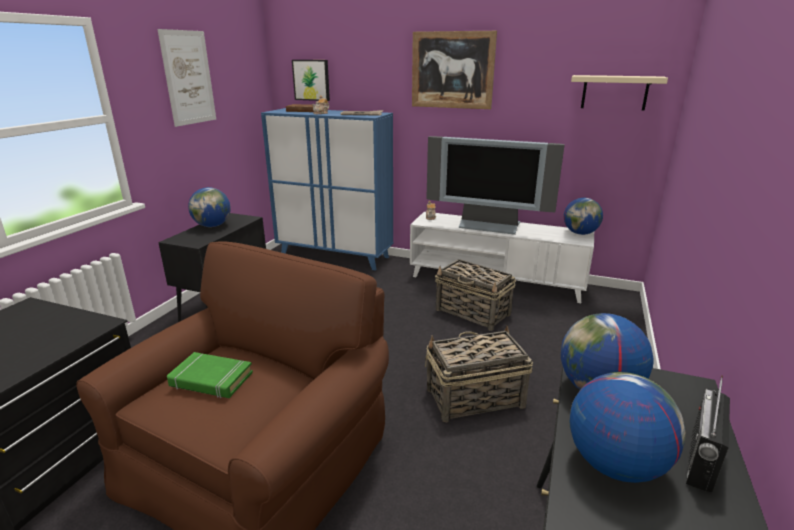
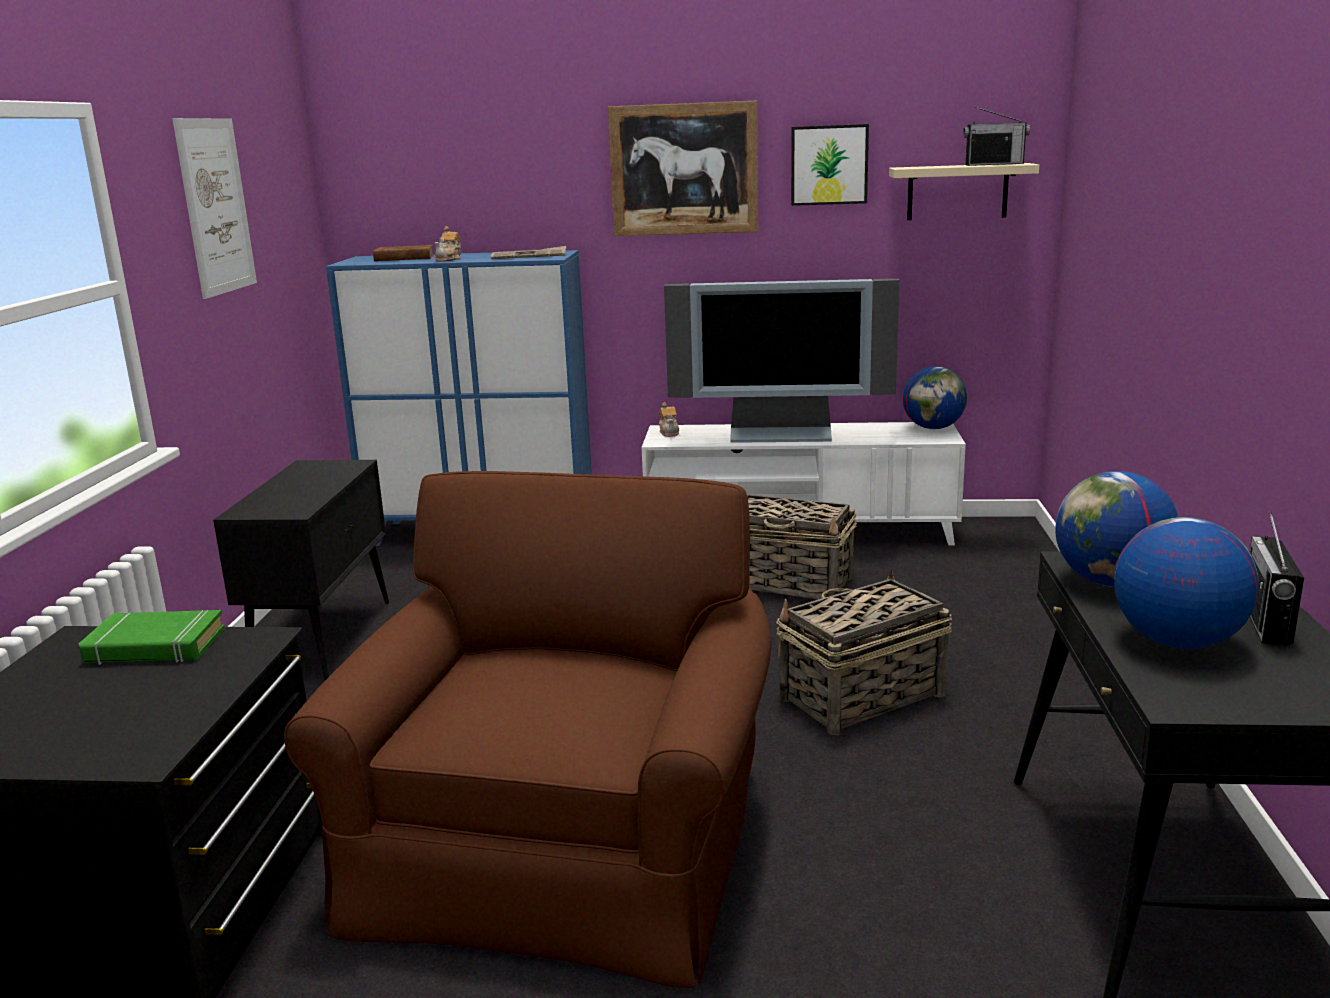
camera: 15 degrees left, 5 degrees down
(211, 380) = (508, 689): green book -> green book (155, 646)
(212, 226) = (294, 483): globe -> none
(311, 80) = (410, 200): picture -> picture (829, 165)
(638, 76) = (994, 164): none -> radio

